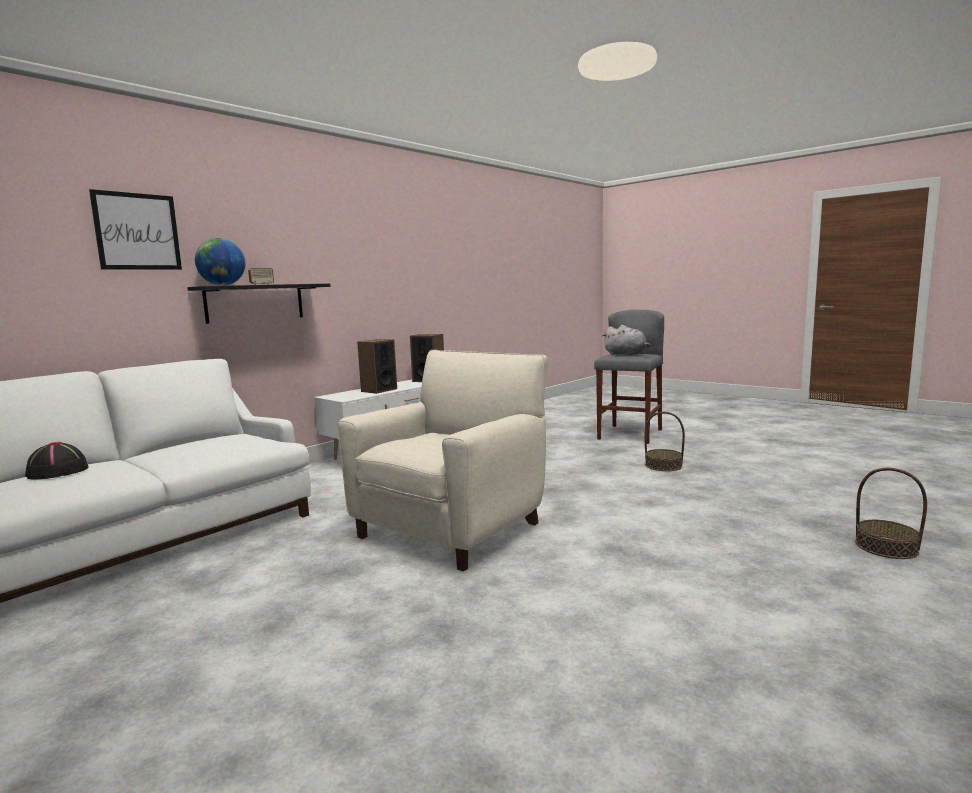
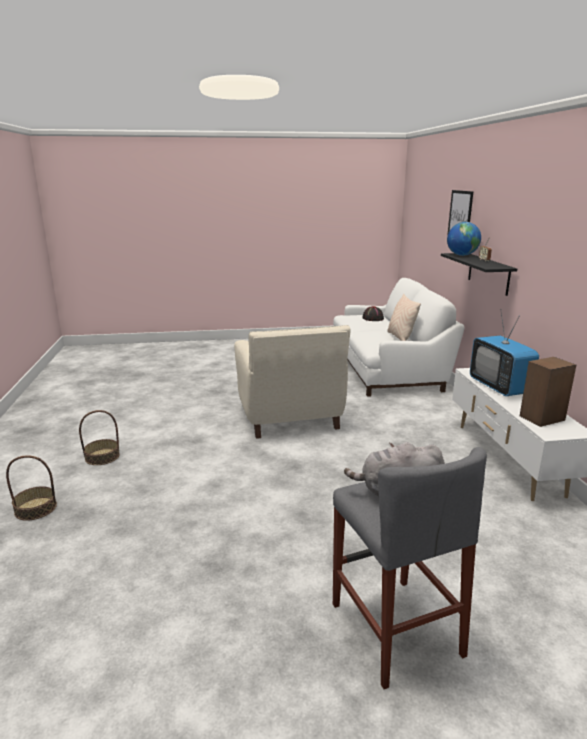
camera: 130 degrees right, 10 degrees up
(208, 438) = (400, 337): none -> beige pillow
(379, 390) = (499, 387): speaker -> television
(663, 465) = (256, 548): basket -> basket (102, 457)

